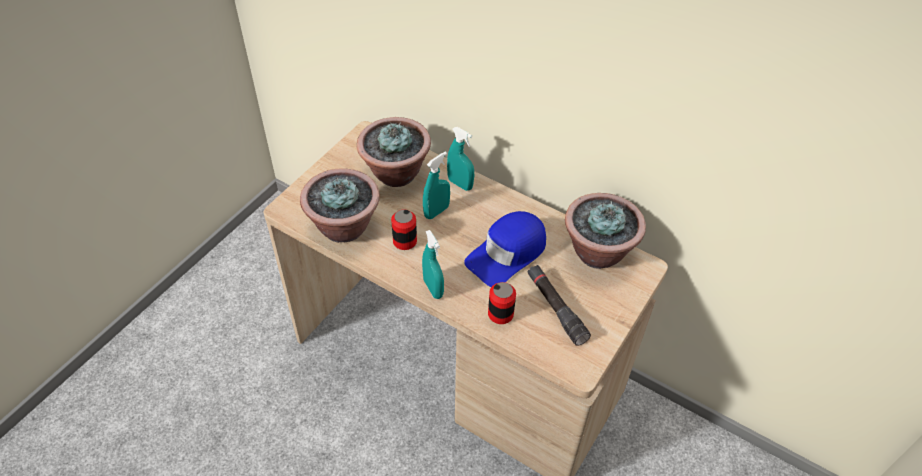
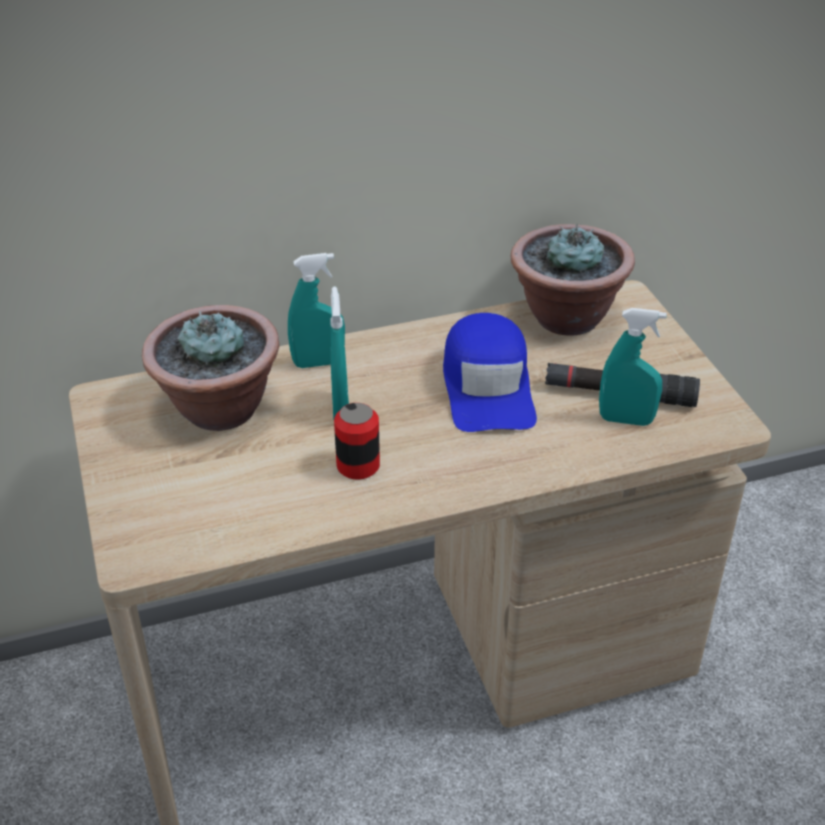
camera: 50 degrees left, 10 degrees down
(344, 227) = (255, 513): potted plant -> none
(433, 288) = (474, 482): turquoise spray bottle -> turquoise spray bottle (626, 420)
(500, 314) = (582, 444): can -> none

